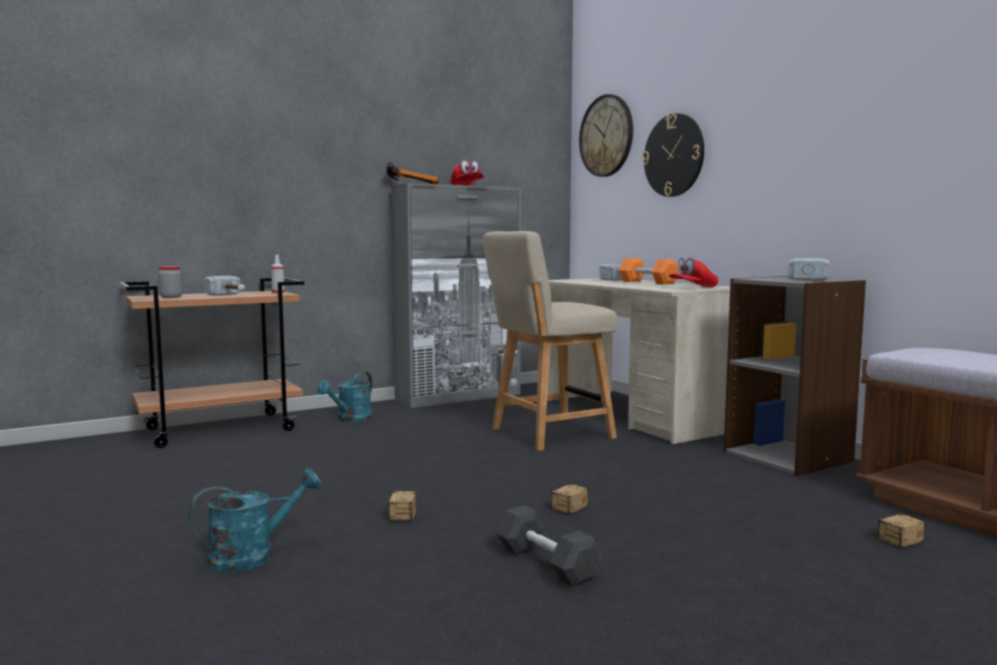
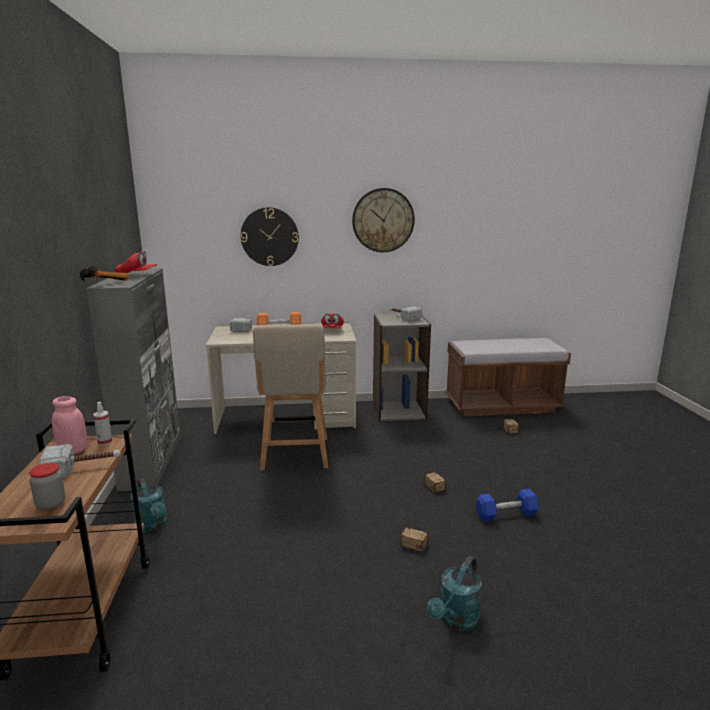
camera: 65 degrees left, 10 degrees up
(253, 556) = (456, 621): turquoise watering can -> turquoise watering can turned 135 degrees counterclockwise
(259, 292) = (73, 450): none -> pink jar
(546, 563) = (506, 514): black dumbbell -> blue dumbbell
(606, 136) = (190, 214): wall clock -> wall clock (383, 220)

